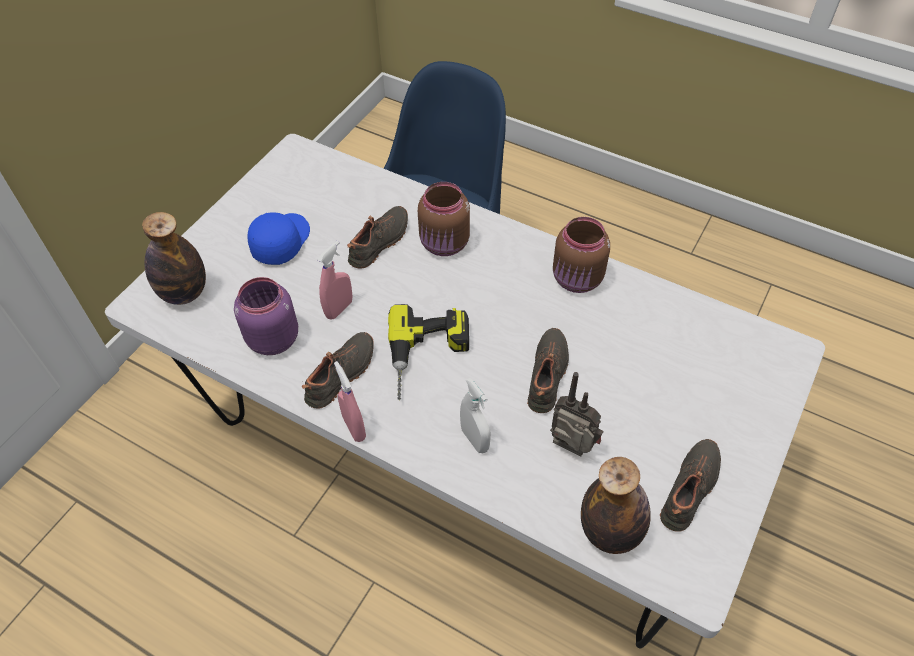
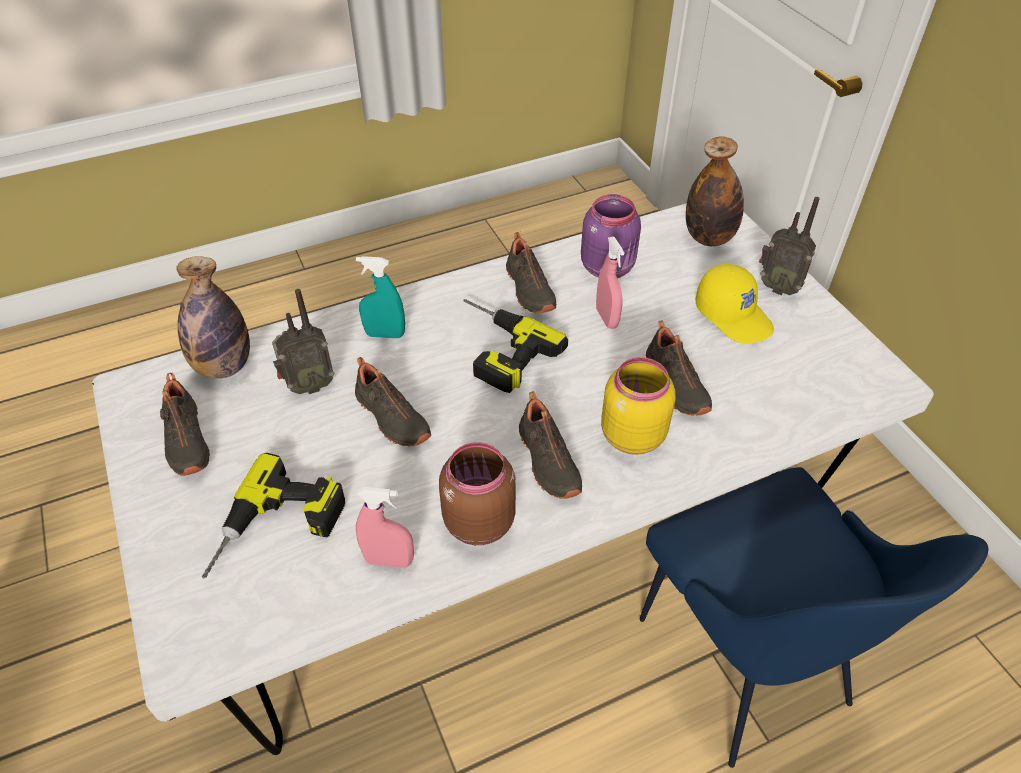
camera: 125 degrees right, 5 degrees down
(227, 231) = (777, 287): none -> radio
(280, 241) = (734, 315): blue cap -> yellow cap
(354, 428) = (470, 275): pink spray bottle -> pink spray bottle (389, 560)
(445, 244) = (630, 435): brown jar -> yellow jar
(475, 440) = (385, 334): white spray bottle -> turquoise spray bottle
(503, 272) = (546, 461): none -> black shoe
(686, 371) = (277, 531): none -> power drill

